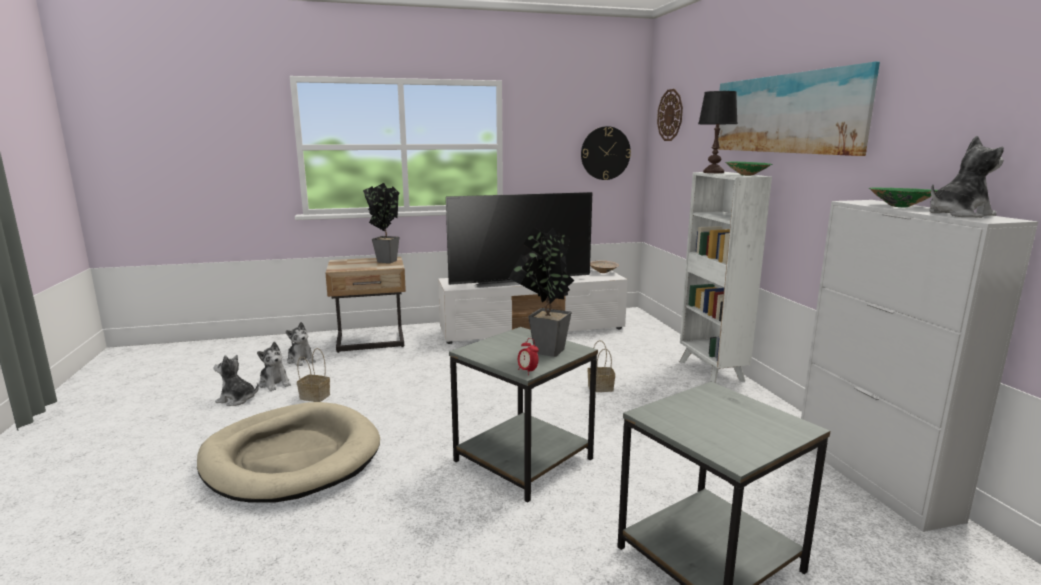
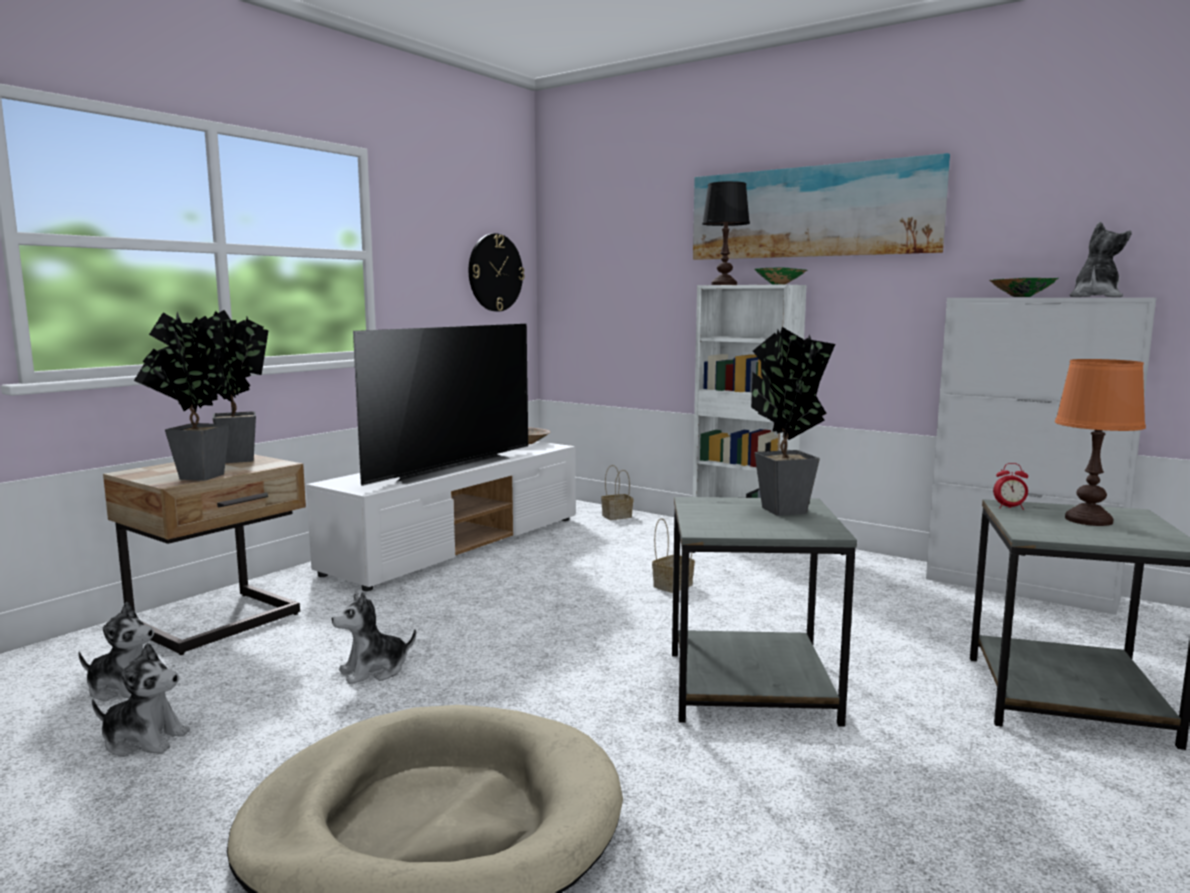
camera: 40 degrees left, 5 degrees down
(237, 399) = (107, 794): plush toy -> plush toy (374, 671)
(313, 397) = (279, 730): basket -> basket (616, 516)
(348, 268) = (194, 477): none -> potted plant
(527, 371) = (829, 532): alarm clock -> alarm clock (1009, 508)
(670, 115) = (587, 220): wall clock -> none
(733, 420) = (1088, 520): none -> orange table lamp

